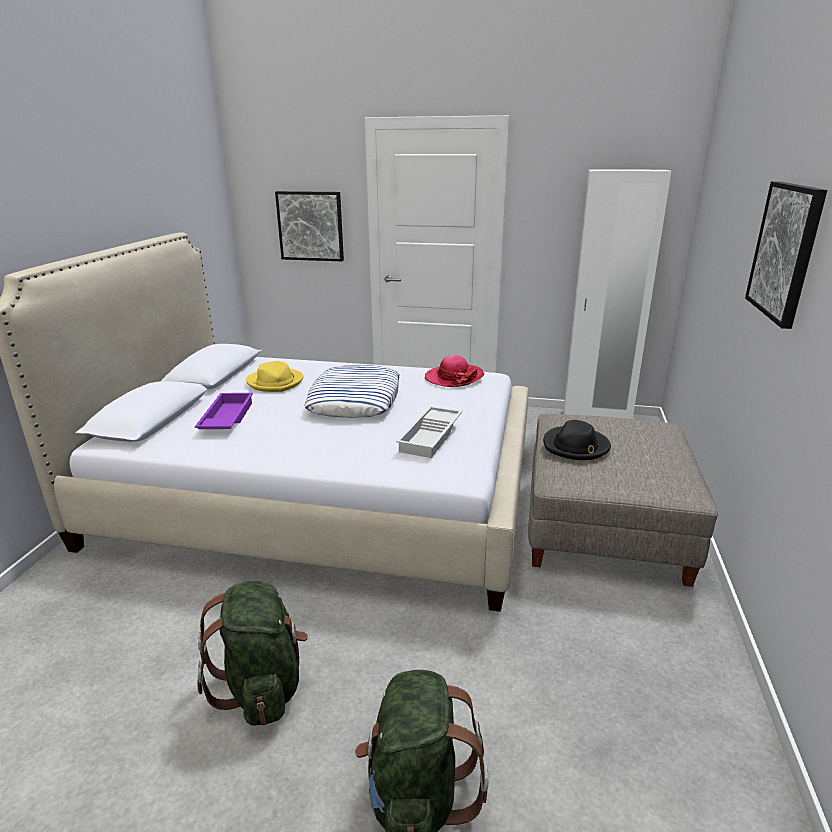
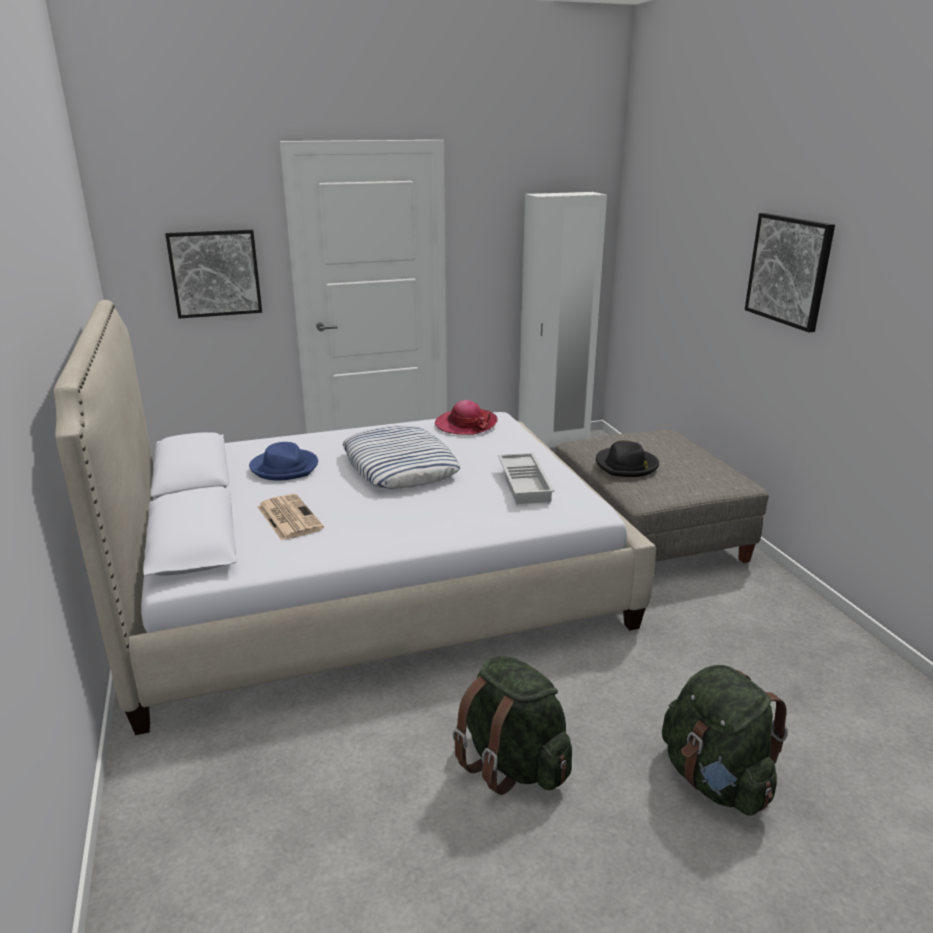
camera: 30 degrees left, 0 degrees up
(226, 418) = (288, 517): purple tray -> newspaper
(275, 382) = (285, 467): yellow hat -> blue hat

